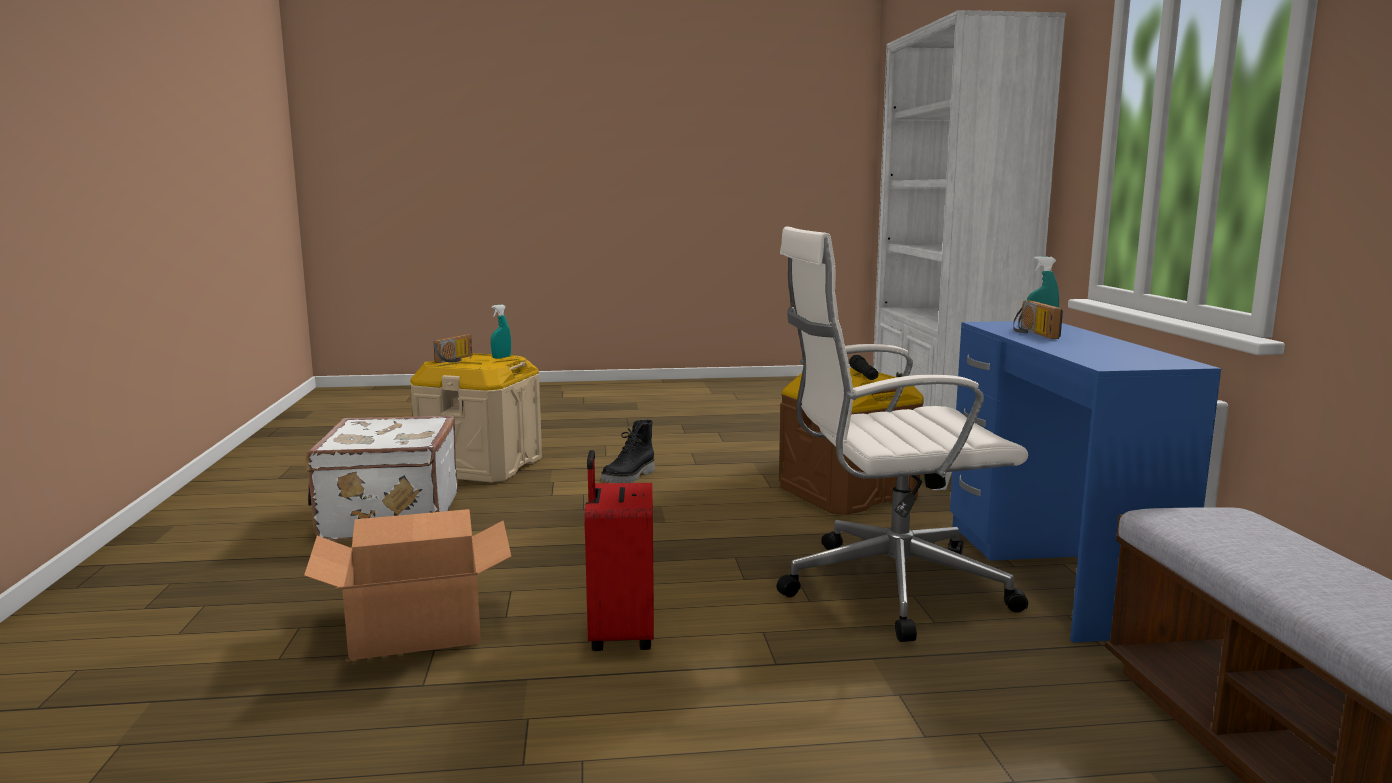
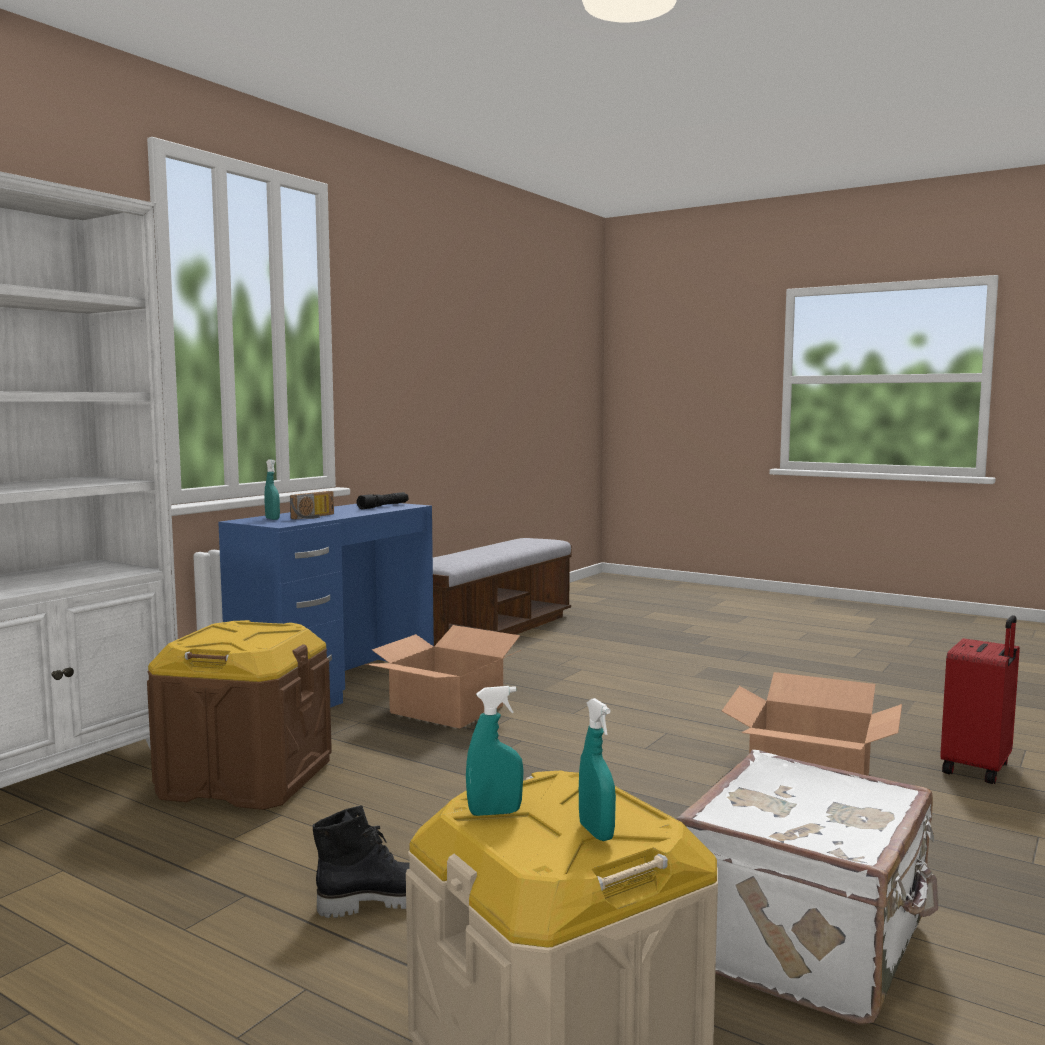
camera: 140 degrees left, 5 degrees down
(456, 360) = (596, 832): radio -> turquoise spray bottle
(619, 635) = (663, 735): red suitcase -> red suitcase (978, 768)
(863, 375) = (218, 634): black flashlight -> black flashlight (383, 506)
(887, 587) = (446, 710): white office chair -> cardboard box

